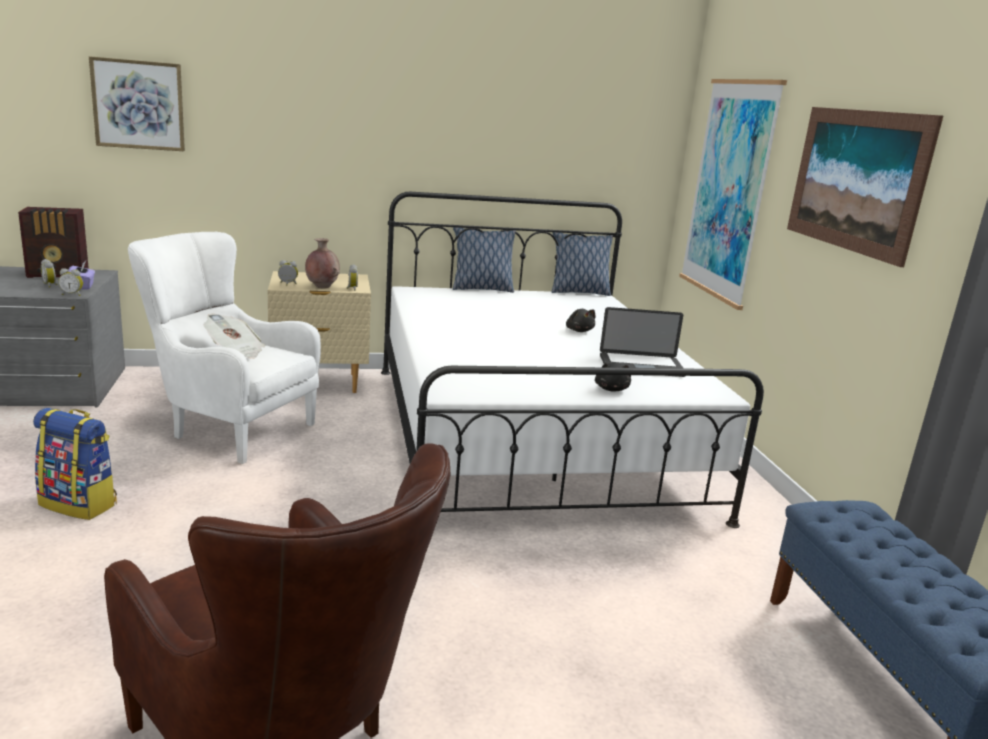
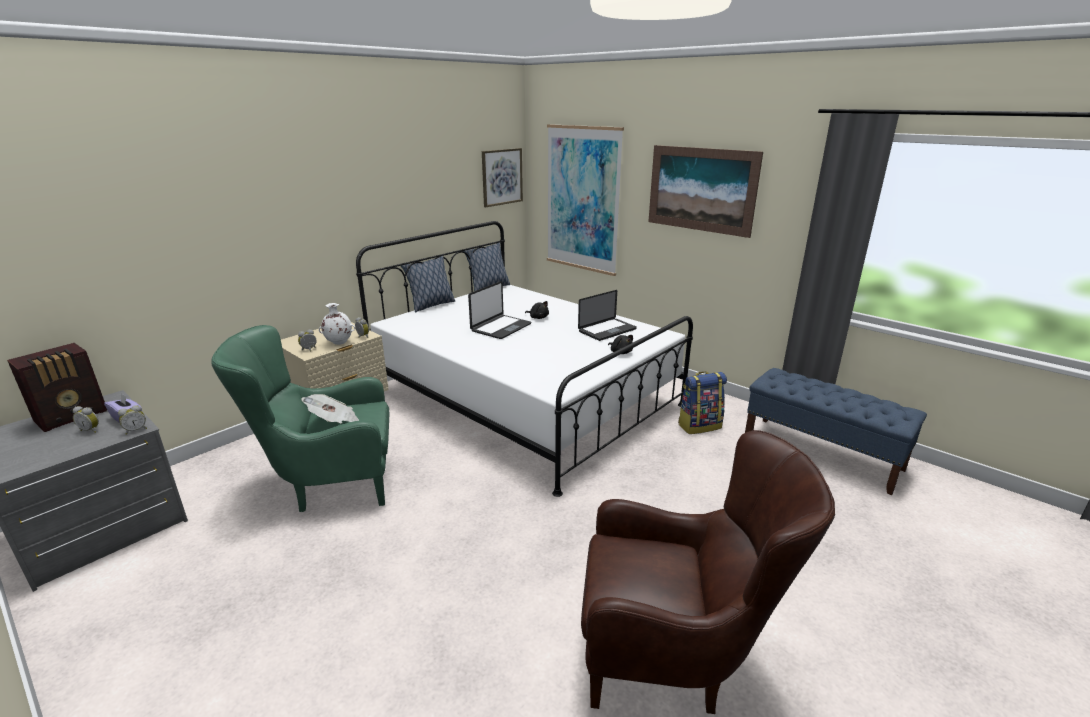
camera: 35 degrees left, 5 degrees up
(80, 504) = (312, 601): backpack -> backpack (699, 425)
(138, 105) = (104, 223): picture -> picture (502, 177)
(227, 427) = (328, 484): white armchair -> green armchair
(322, 287) = (339, 343): brown vase -> white vase
(514, 326) = (500, 327): none -> laptop

